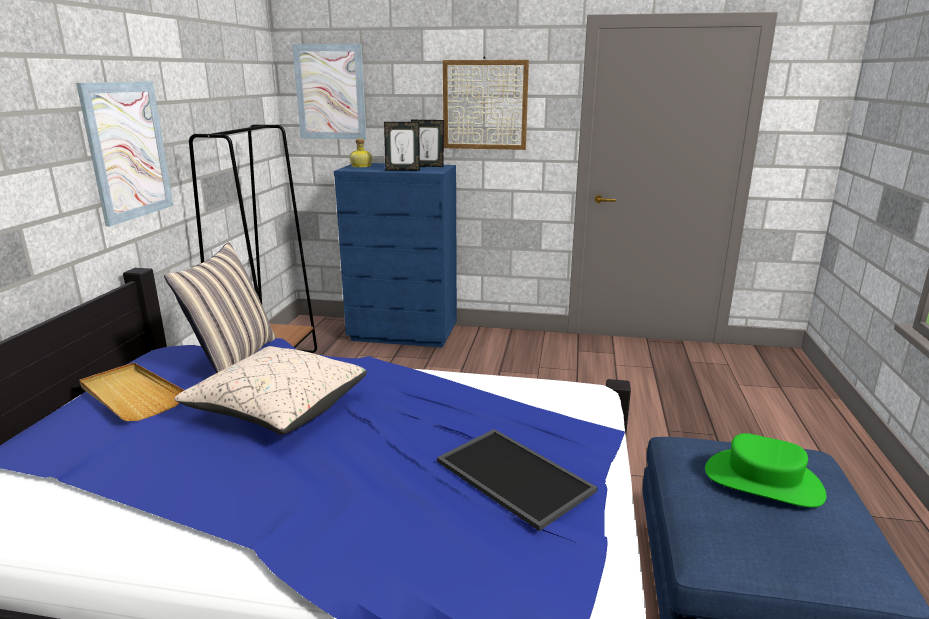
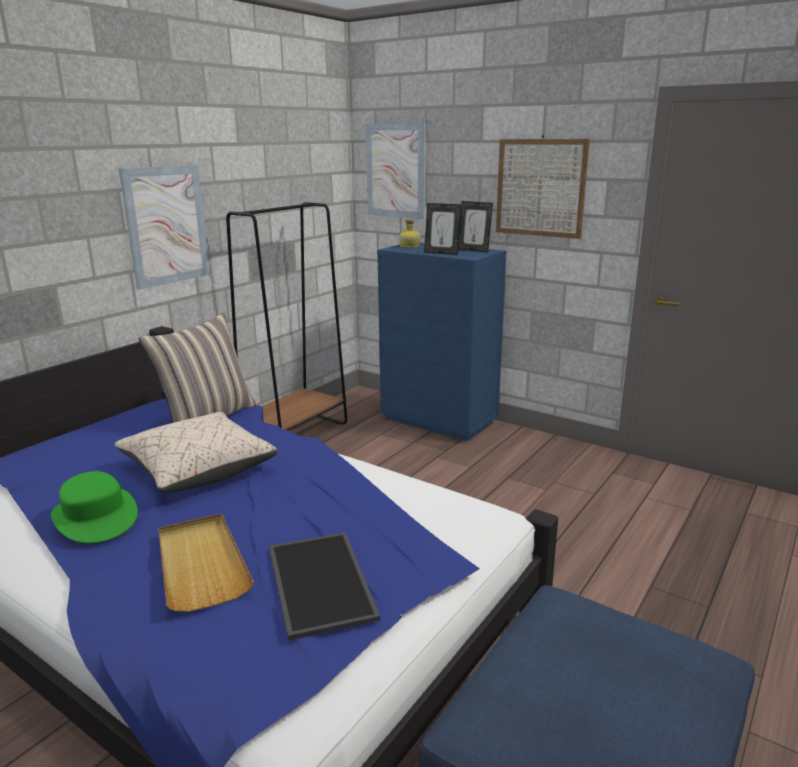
camera: 25 degrees right, 0 degrees up
(131, 395) = (110, 435): beige tray -> beige tray (201, 564)
(763, 481) = (610, 669): green hat -> green hat (95, 517)

